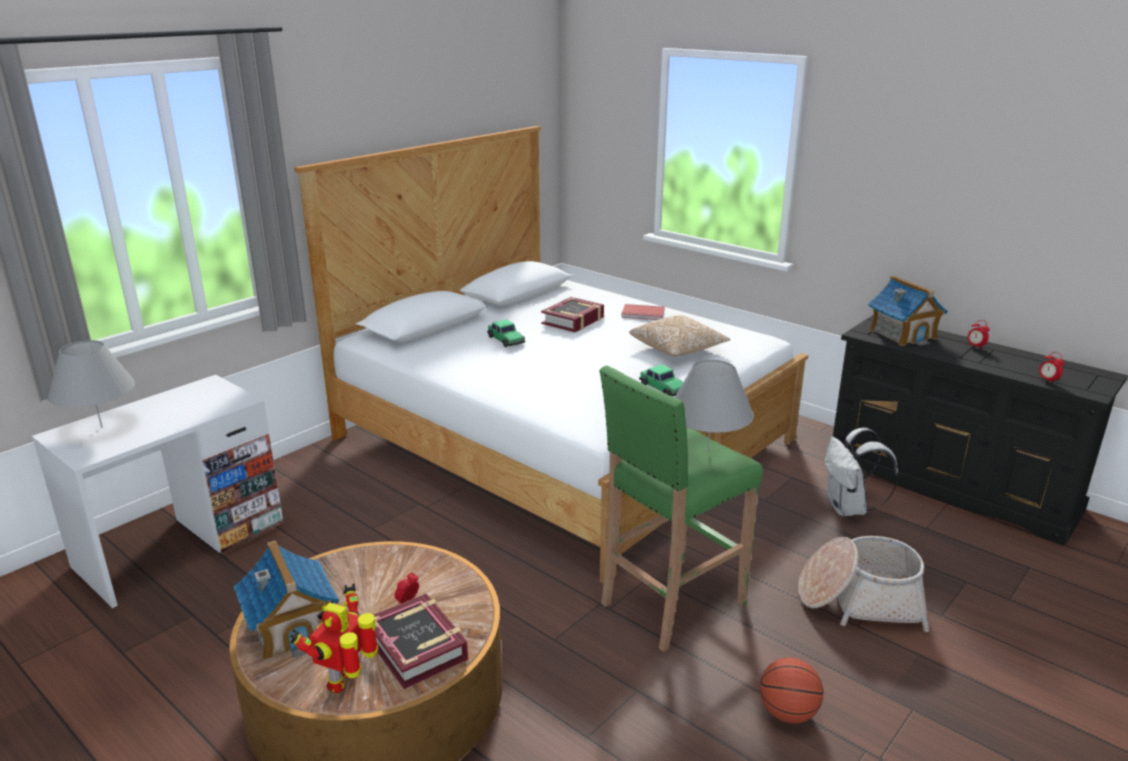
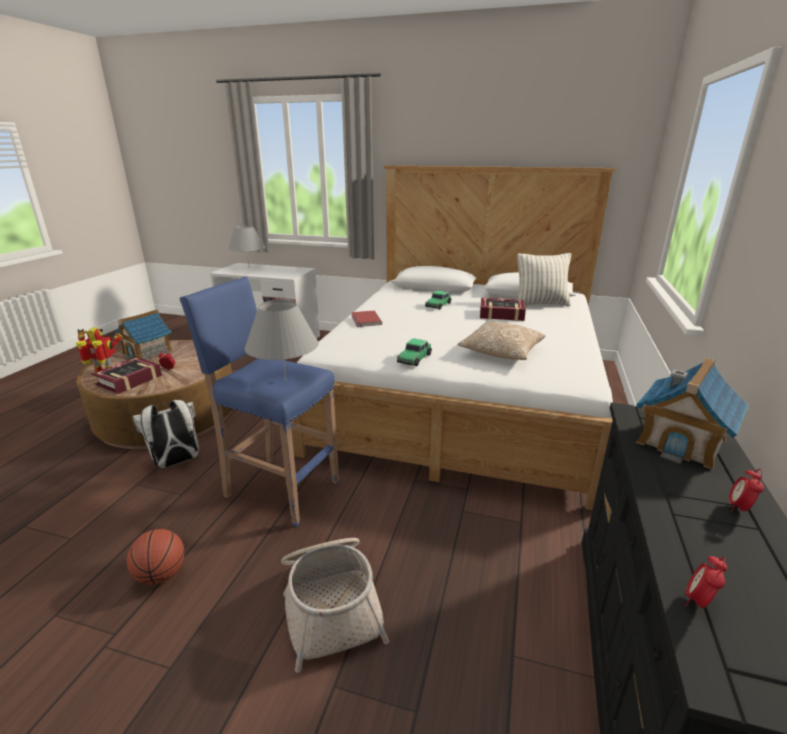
camera: 65 degrees right, 0 degrees up
(558, 297) = (540, 304): none -> pillow
(643, 314) = (554, 331): red book -> red book (365, 320)
(670, 604) = (280, 488): green stool -> blue stool
(849, 509) = (497, 574): white backpack -> white backpack (176, 462)

